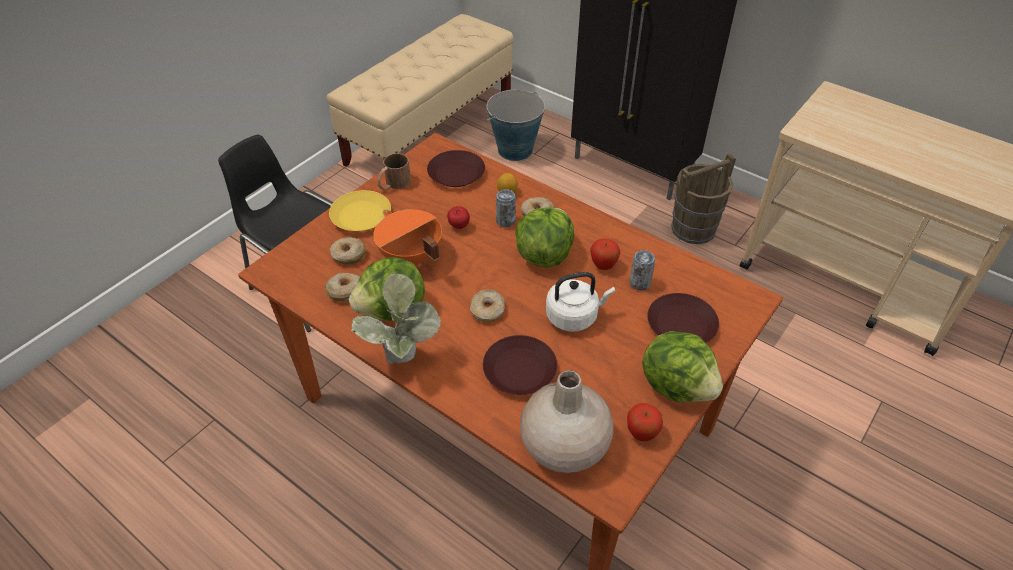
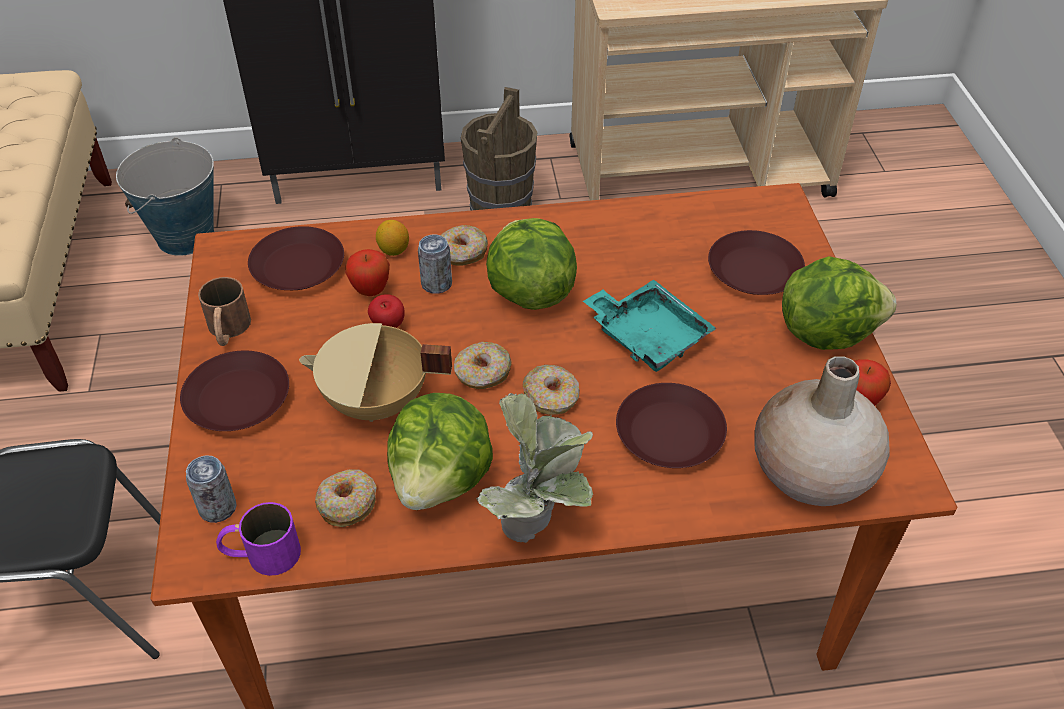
camera: 45 degrees left, 0 degrees up
(291, 286) = (261, 554): none -> purple mug
(348, 255) = (289, 459): donut -> donut (482, 373)
(360, 216) = (236, 399): yellow plate -> brown plate
(410, 257) = (376, 403): orange cooking pot -> beige cooking pot
(574, 316) = (647, 335): white kettle -> turquoise tray
(603, 266) = (606, 263): apple -> apple (370, 291)
(639, 283) = (664, 256): can -> can (218, 508)

